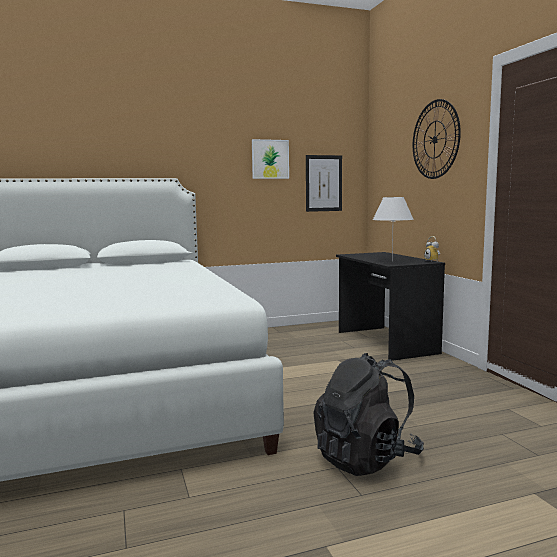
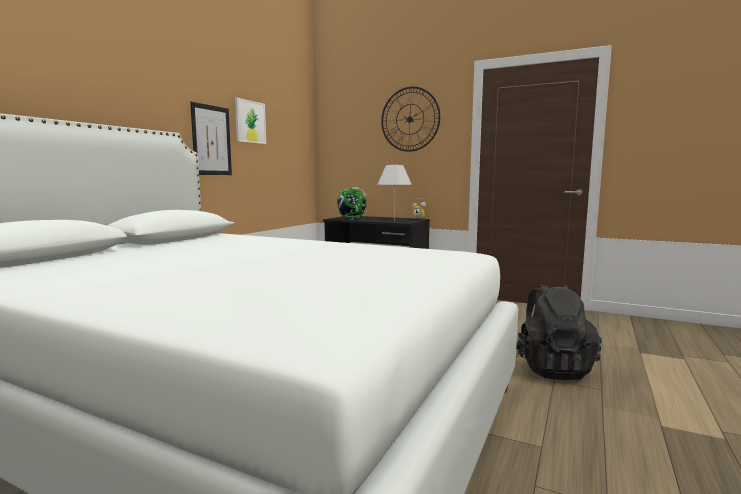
camera: 45 degrees left, 0 degrees up
(323, 183) = (288, 151): picture -> picture (211, 140)
(360, 256) = (351, 219): none -> globe

